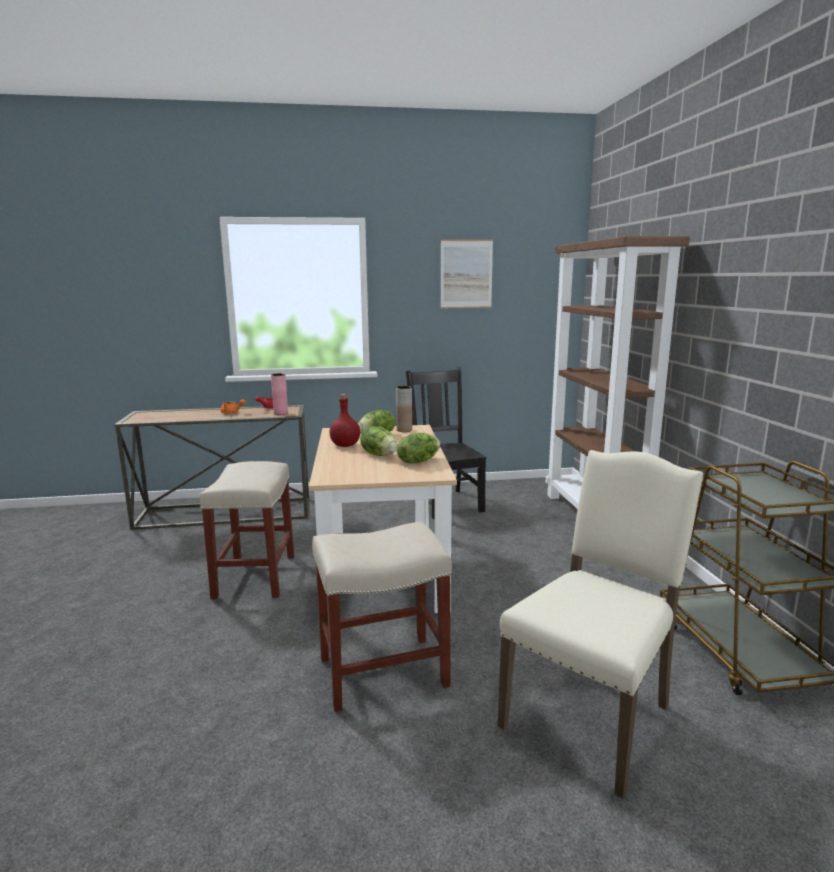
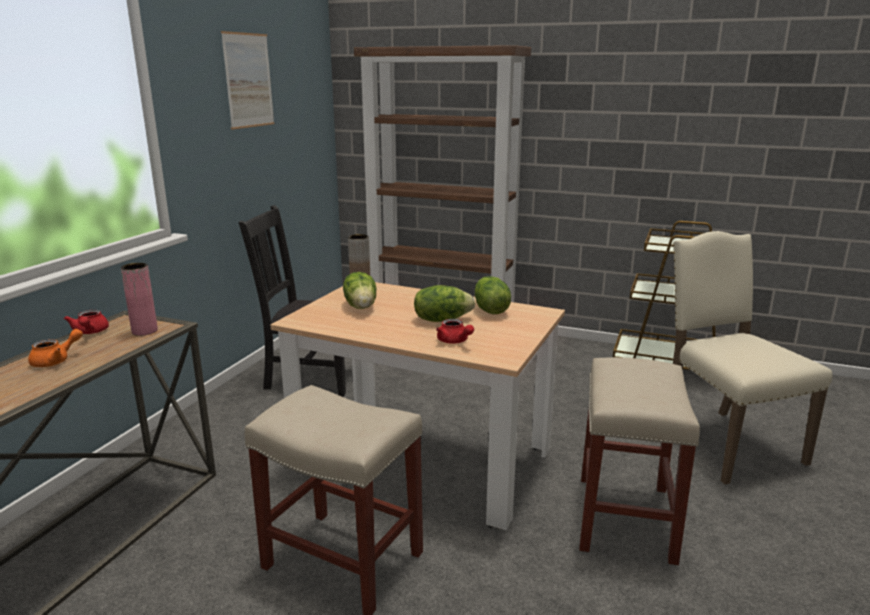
camera: 60 degrees left, 5 degrees up
(342, 464) = (454, 341): none -> red teapot
(345, 445) = (379, 327): red bottle -> none

